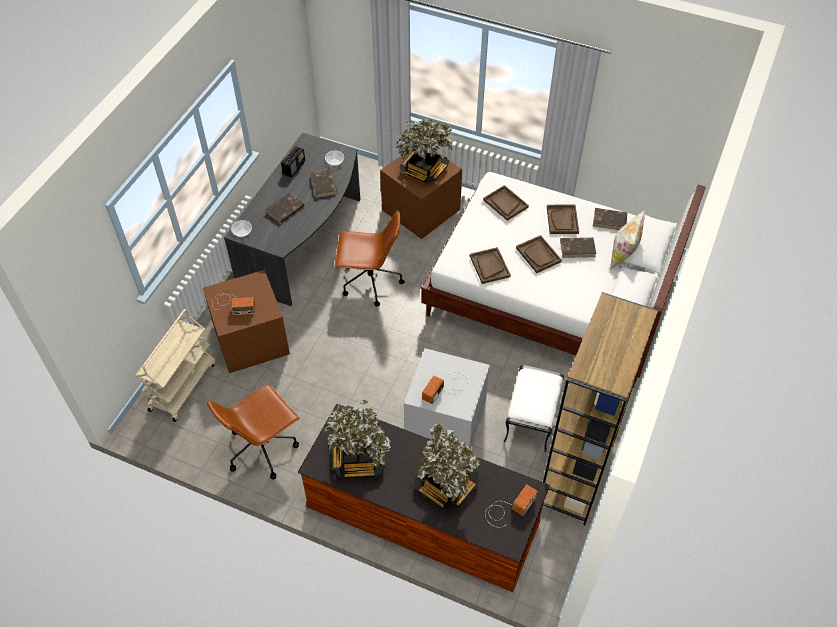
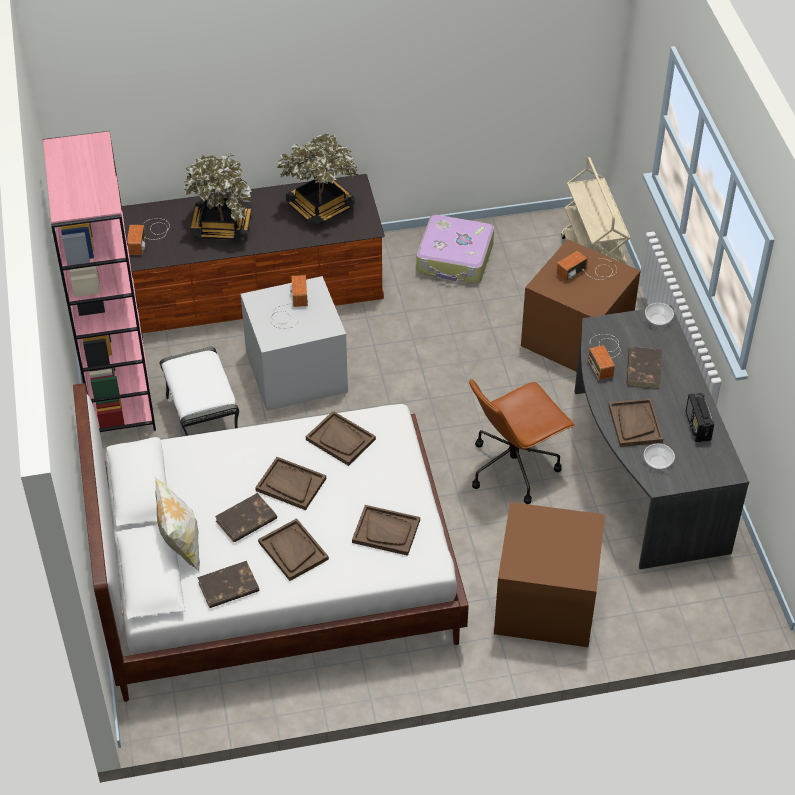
camera: 145 degrees right, 5 degrees down
(263, 448) = (455, 259): brown office chair -> suitcase
(296, 229) = (604, 355): none -> radio
(324, 185) = (635, 423): brown book -> brown tray
(424, 169) = (548, 547): potted plant -> none
(576, 476) = (119, 390): brown bookcase -> pink bookcase

